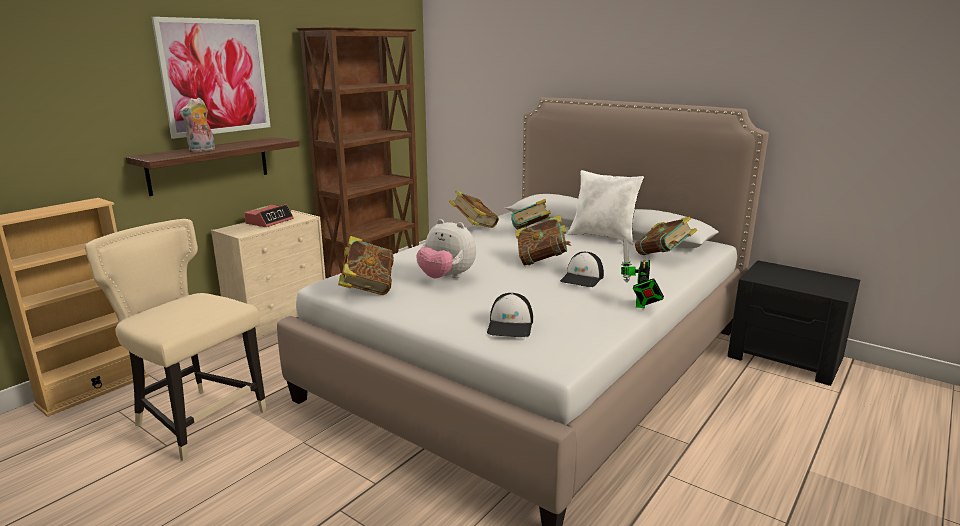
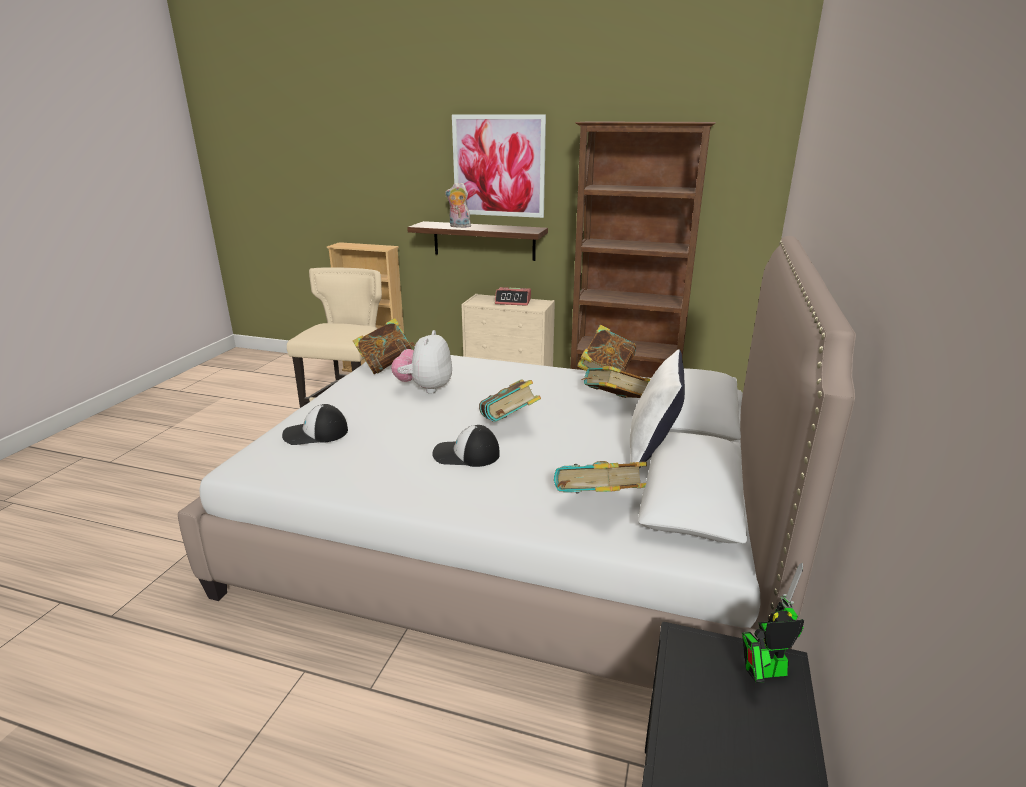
camera: 70 degrees right, 5 degrees up
(640, 305) = (392, 499): toy robot -> toy robot (764, 671)

